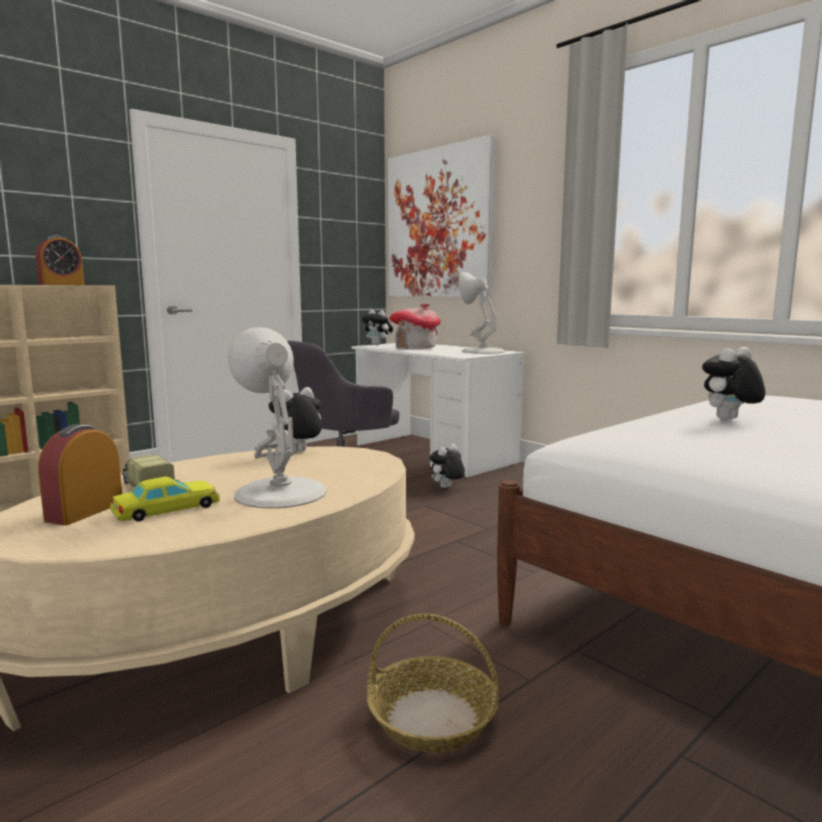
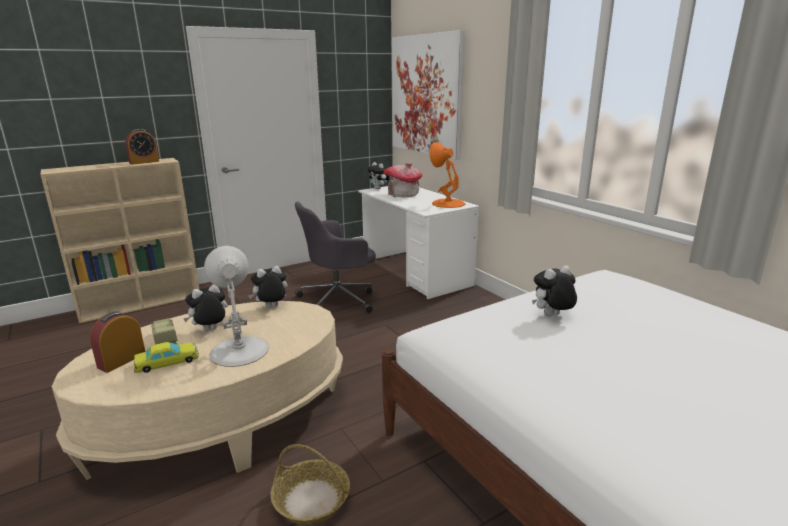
camera: 10 degrees right, 10 degrees up
(446, 488) = (408, 308): plush toy -> plush toy (210, 330)
(482, 351) = (447, 203): white table lamp -> orange table lamp

